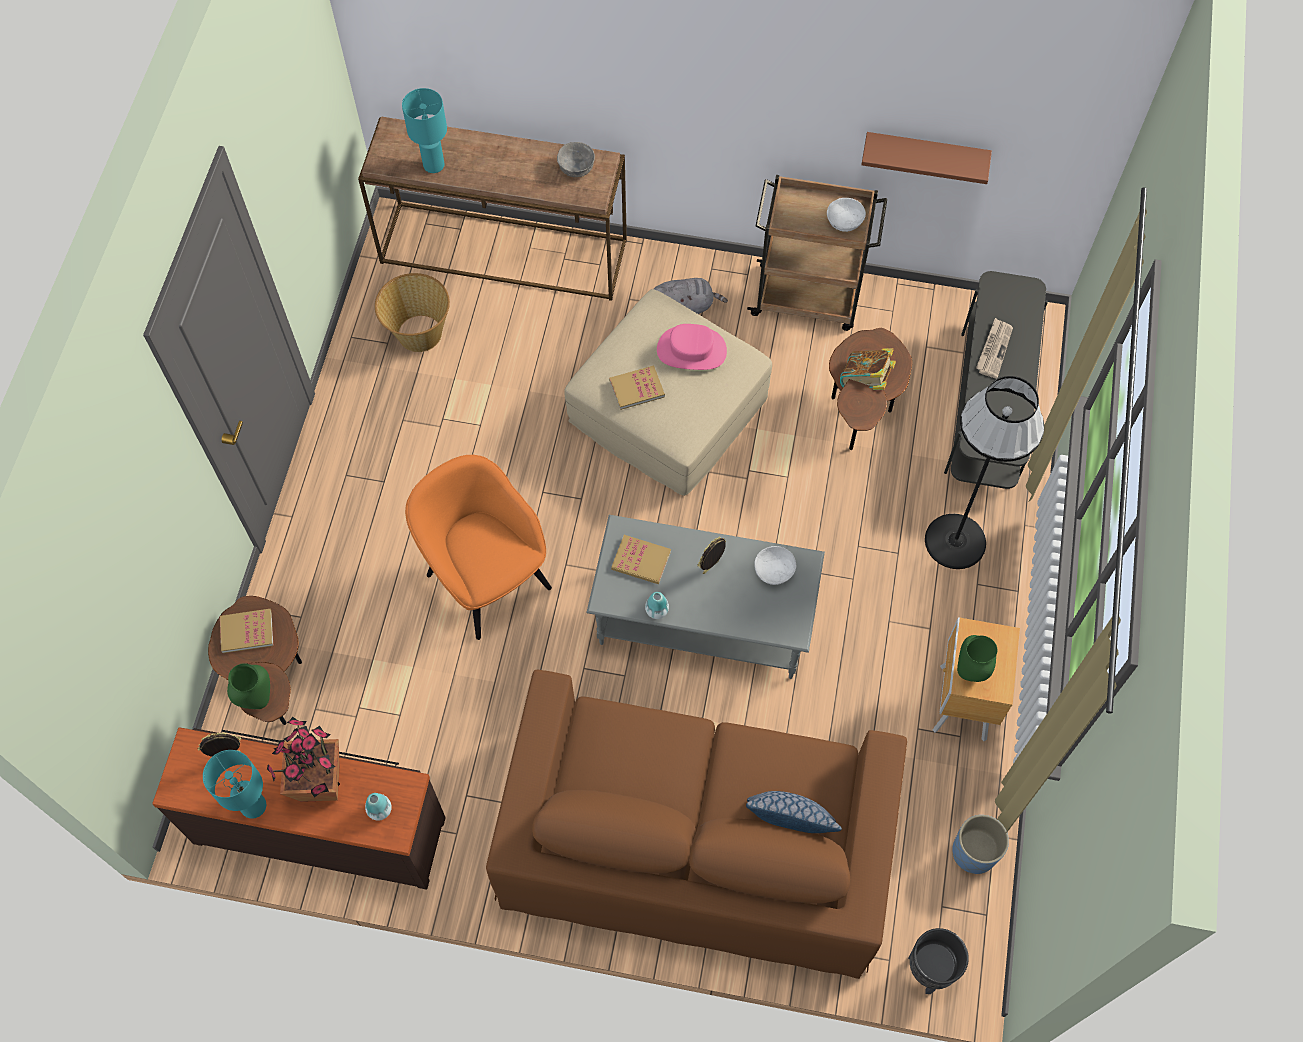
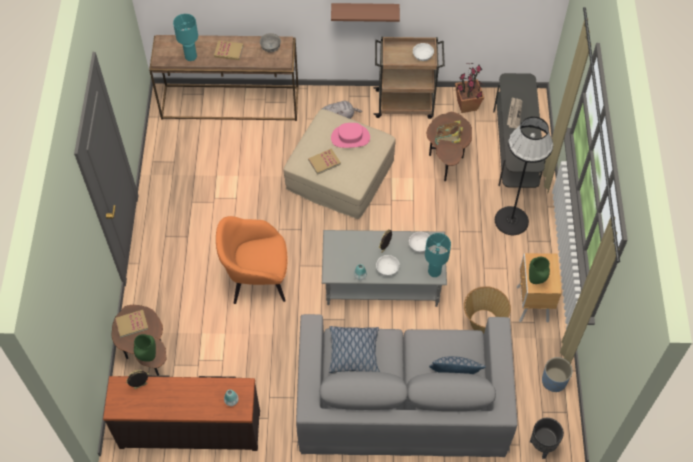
camera: 10 degrees left, 5 degrees down
(253, 807) = (160, 411): turquoise table lamp -> turquoise table lamp (434, 272)
(319, 783) = (195, 392): potted plant -> potted plant (466, 105)
(419, 333) = (191, 153): basket -> basket (483, 321)
(486, 578) = (257, 280): orange armchair -> orange armchair turned 45 degrees counterclockwise
(619, 751) = (354, 353): none -> pillow
(641, 560) = (346, 251): book -> book (228, 51)
(695, 842) = (402, 401): brown sofa -> grey sofa
(708, 606) = (387, 269): none -> white bowl
(925, 155) = (461, 14): brown shelf -> brown shelf (365, 12)

